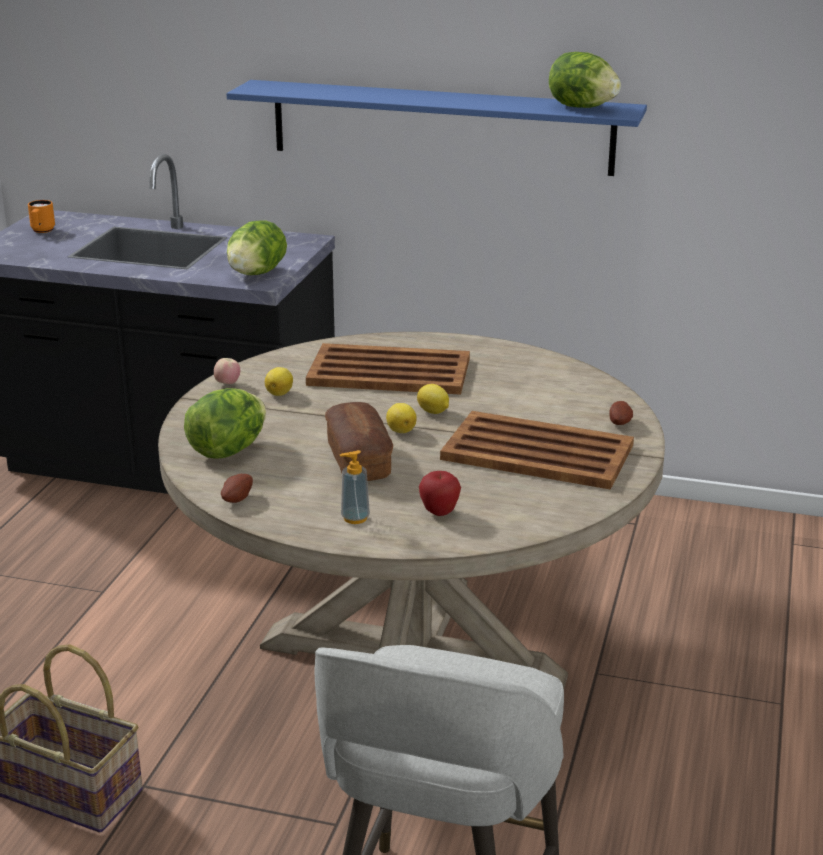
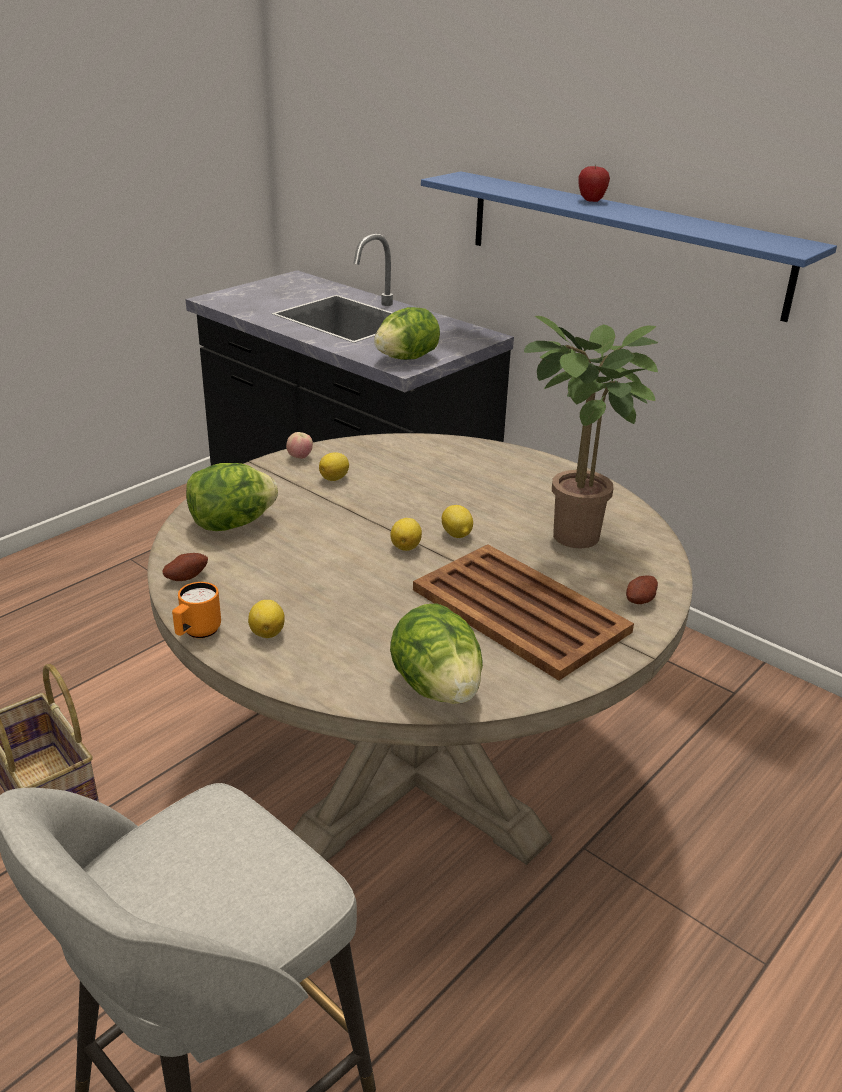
camera: 25 degrees right, 5 degrees up
(42, 231) = (276, 289): orange mug -> orange mug (197, 633)
(355, 518) = (267, 632): soap dispenser -> lemon
(358, 460) = (335, 567): bread -> none
(387, 371) = (454, 480): brown tray -> none
(439, 512) = (353, 652): apple -> apple (591, 201)
(531, 394) = (574, 541): none -> potted plant
(582, 107) = (755, 238): lettuce -> lettuce (437, 687)

